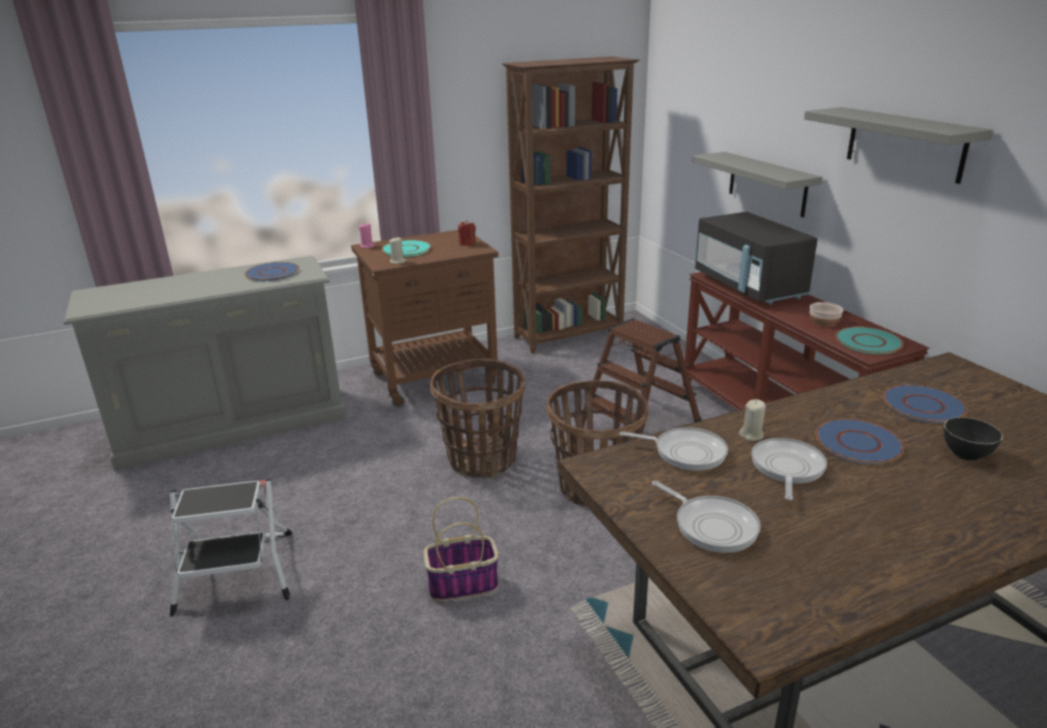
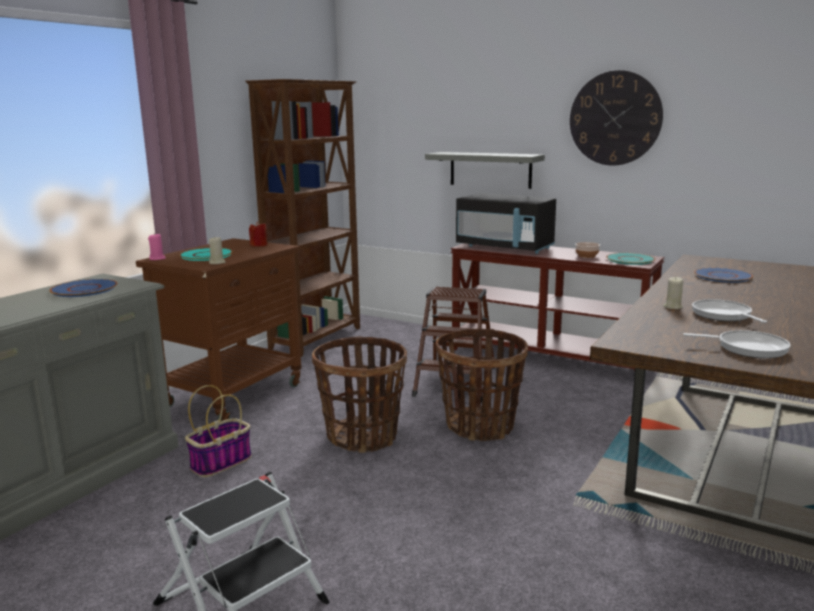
camera: 35 degrees left, 10 degrees down
(463, 584) = (473, 523): basket -> basket (221, 462)
(685, 452) = (657, 322): frying pan -> none
(858, 443) = (730, 297): blue plate -> none
(905, 144) = (615, 118): grey shelf -> wall clock
(966, 454) = (784, 289): black bowl -> none

